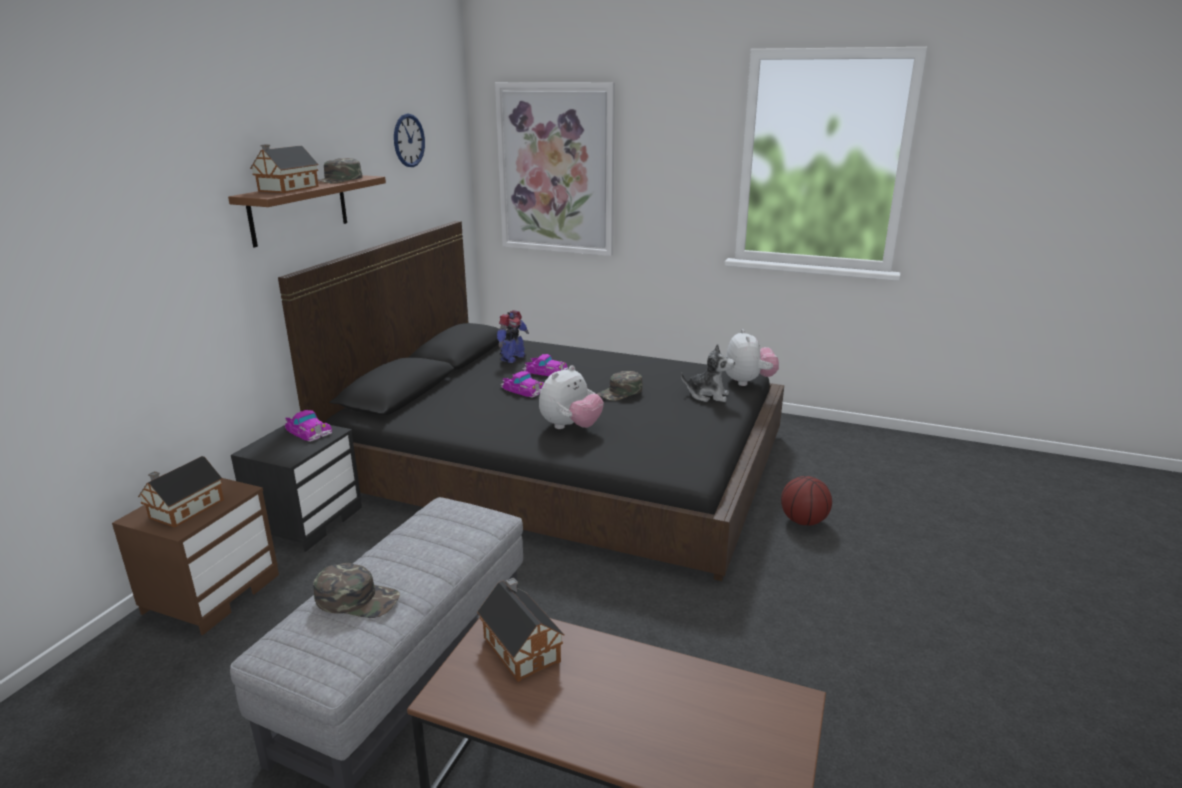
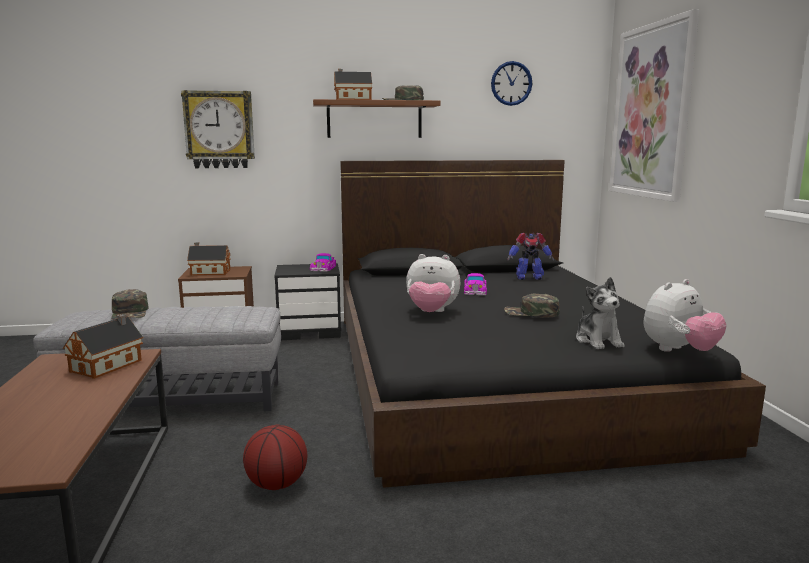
camera: 60 degrees right, 10 degrees down
(105, 272) = (219, 130): none -> wall clock
(546, 371) = (525, 289): toy car -> none
(803, 521) = (566, 516): basketball -> basketball (277, 484)

